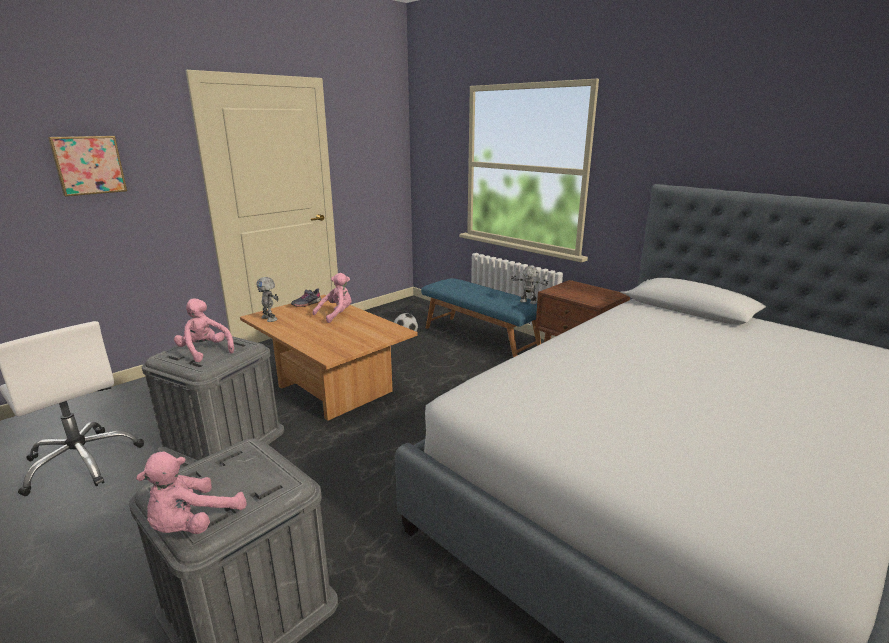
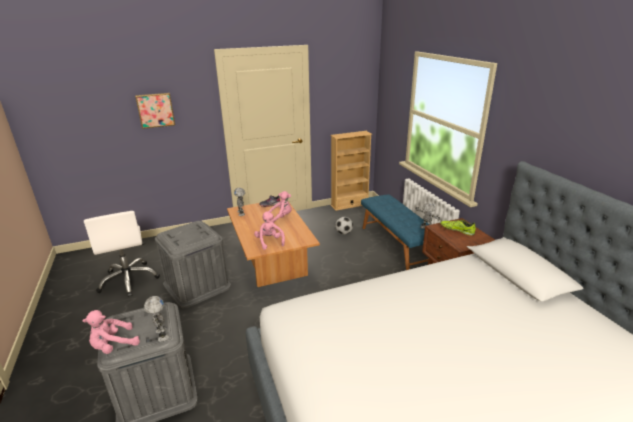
camera: 25 degrees right, 5 degrees up
(205, 351) = (186, 235): pink plush toy -> pink plush toy (269, 242)
(276, 483) = (161, 334): none -> toy robot
(390, 307) = (349, 205): none -> beige bookcase
(576, 290) = (457, 230): none -> shoe

